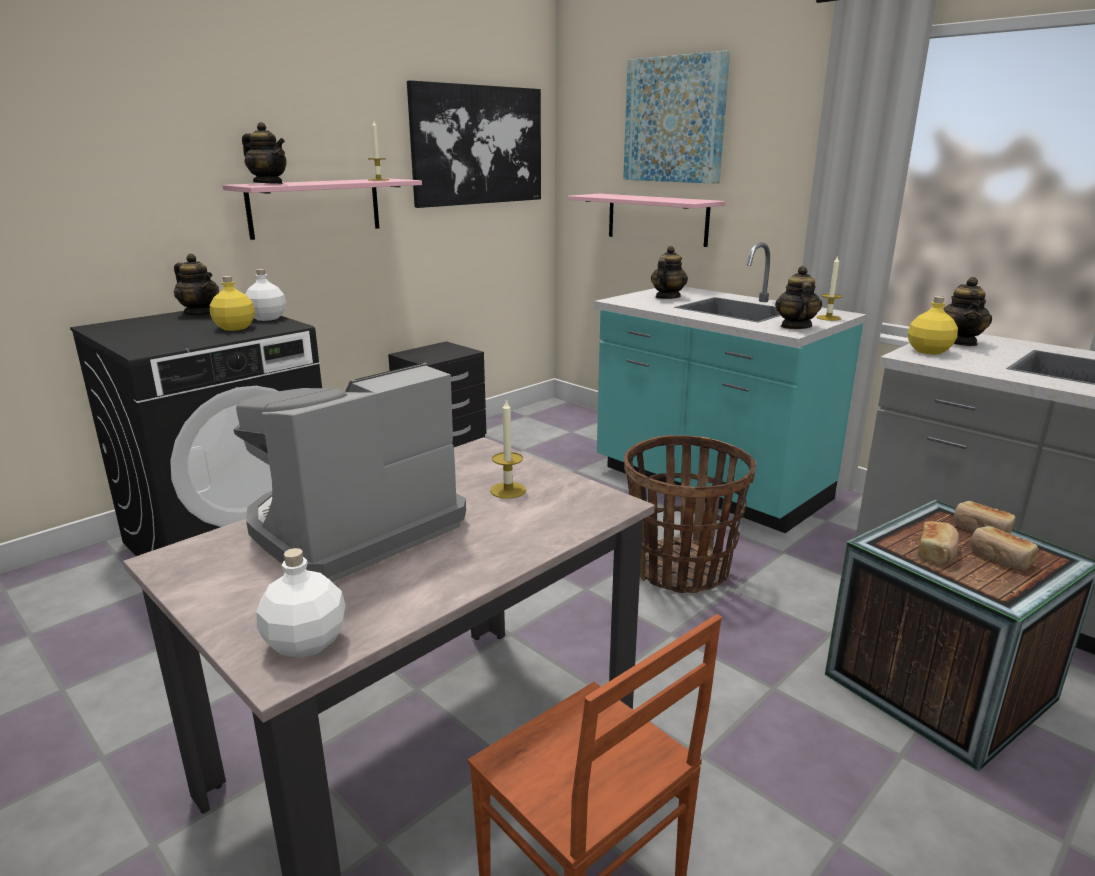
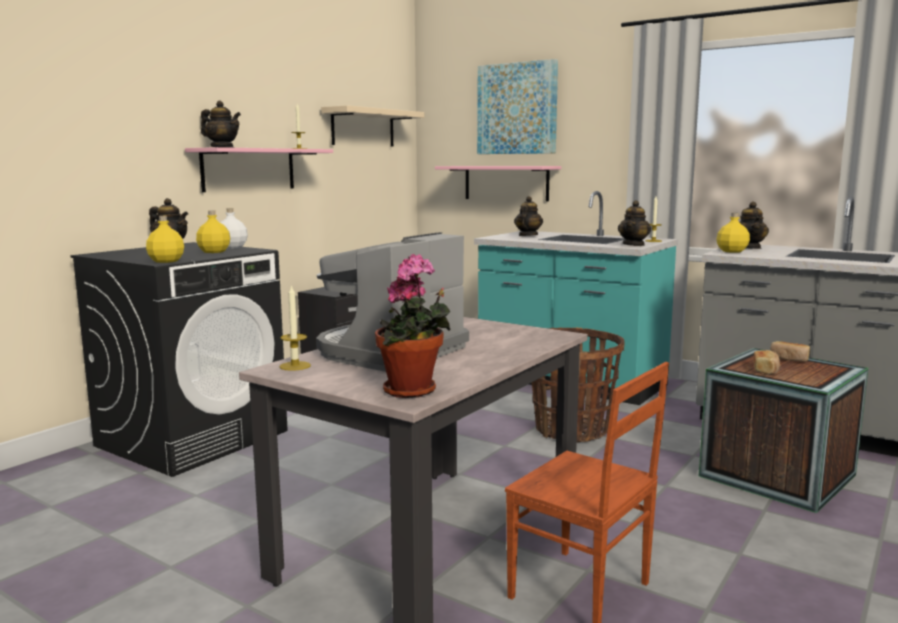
camera: 10 degrees left, 10 degrees down
(154, 349) = (166, 261): none -> yellow bottle
(306, 643) = (413, 391): white bottle -> potted plant
(478, 145) = (363, 128): picture -> beige shelf
(508, 490) = (482, 333): candle -> candle (295, 366)
(795, 326) = (634, 244): teapot -> teapot turned 150 degrees counterclockwise
(999, 558) = (806, 369): bread -> none

